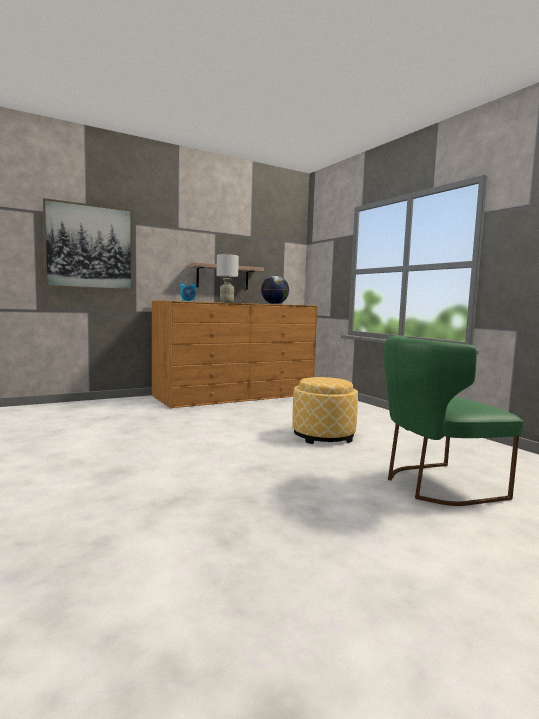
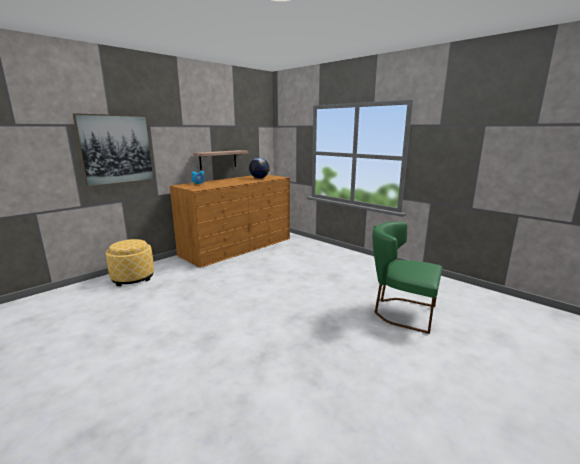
camera: 15 degrees left, 10 degrees up
(226, 302) = (228, 183): grey table lamp -> none
(323, 436) = (318, 280): ottoman -> ottoman (133, 278)
(435, 485) = (401, 312): green chair -> green chair turned 60 degrees clockwise

